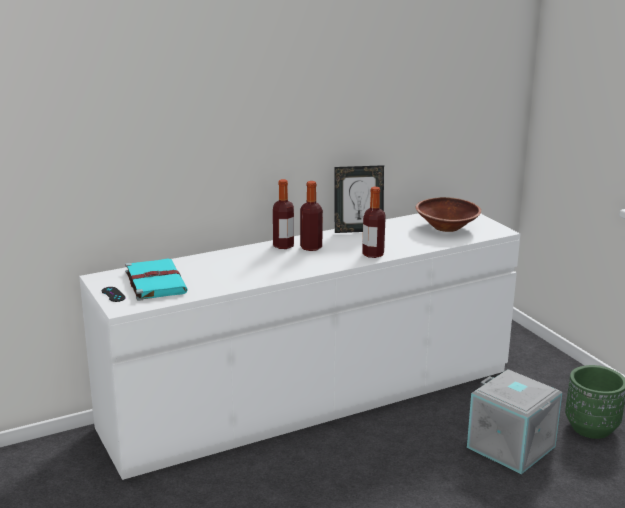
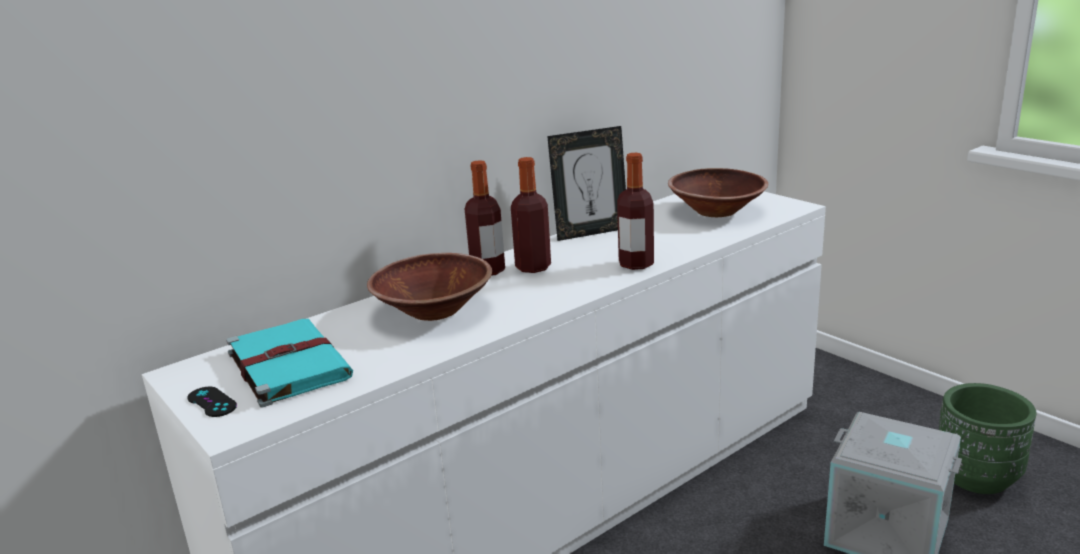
camera: 10 degrees left, 0 degrees up
(243, 264) = (434, 310): none -> brown bowl

